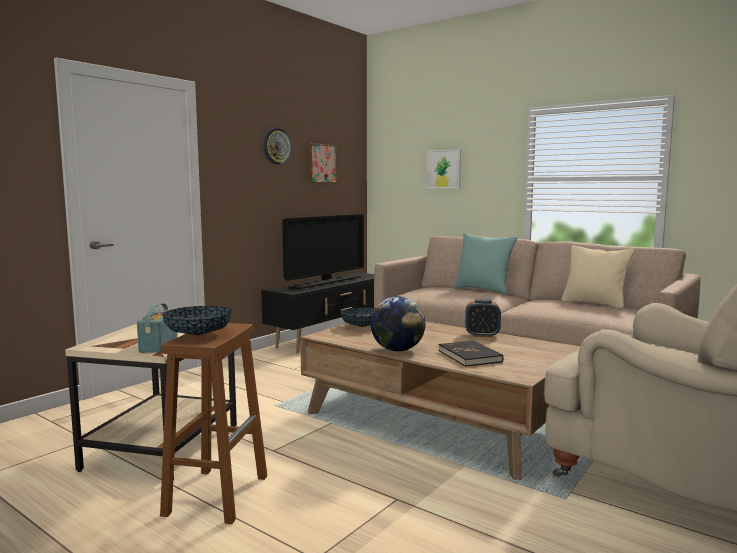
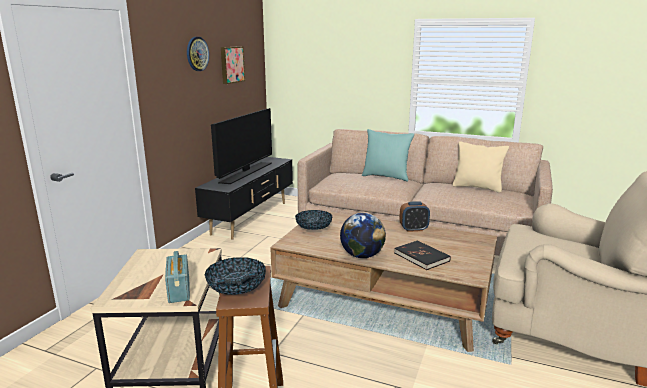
camera: 15 degrees left, 10 degrees up
(443, 169) = (338, 67): picture -> none

